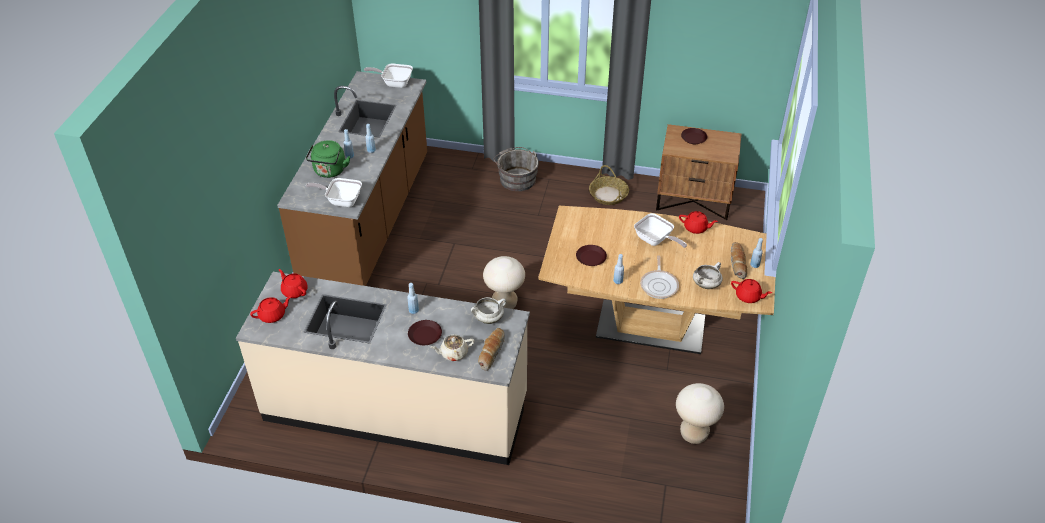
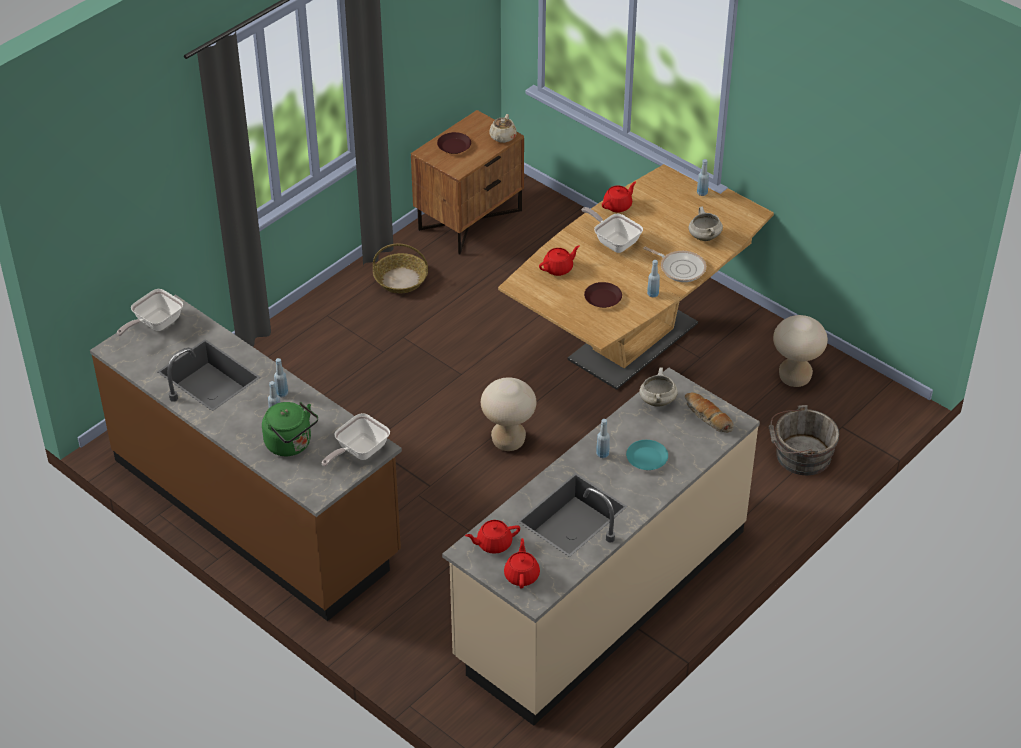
camera: 60 degrees left, 0 degrees up
(425, 335) = (646, 458): brown plate -> turquoise plate
(453, 353) = (689, 446): beige teapot -> beige teapot (502, 137)
(516, 178) = (299, 342): grey bucket -> grey bucket (799, 455)
(655, 241) = (614, 241): frying pan -> frying pan turned 120 degrees counterclockwise
(737, 263) = (691, 203): bread -> none
(748, 297) = (741, 217): red teapot -> red teapot (558, 268)

